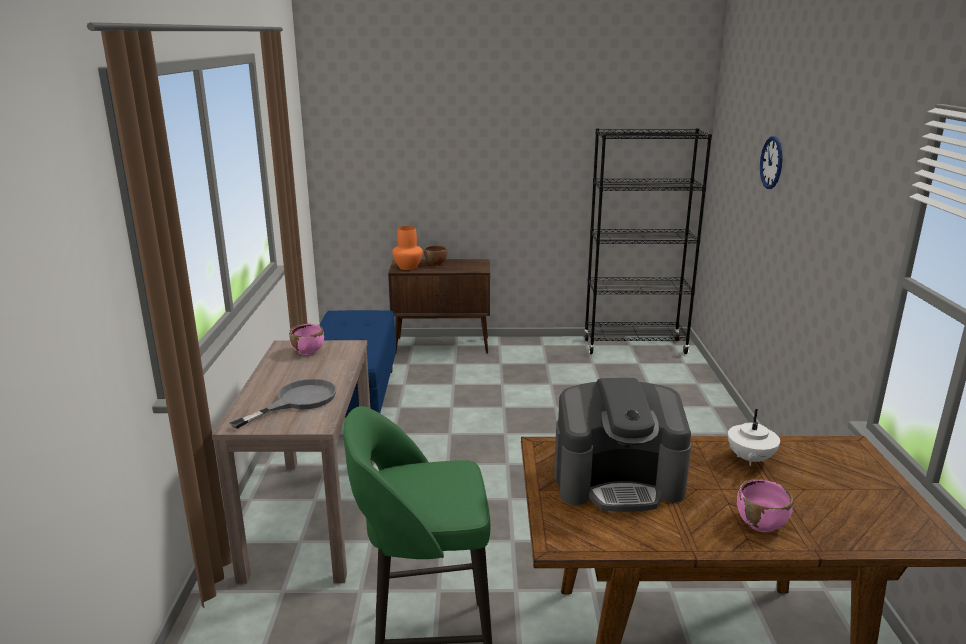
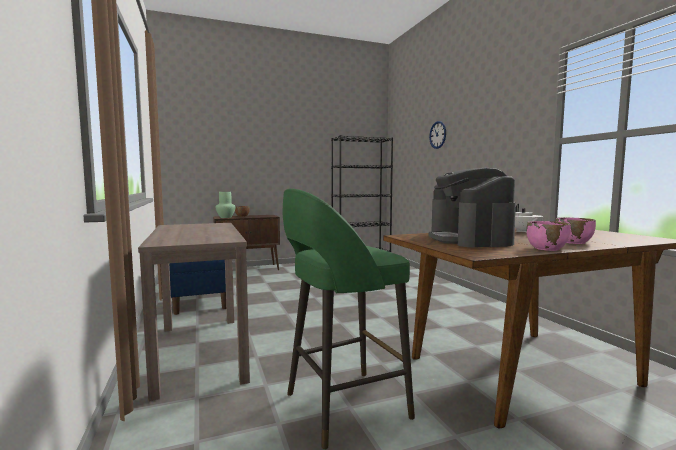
camera: 20 degrees left, 15 degrees down
(298, 401) = (202, 235): grey frying pan -> none
(308, 351) = (190, 225): pink bowl -> pink bowl (547, 248)
(408, 267) = (226, 217): orange vase -> green vase
(618, 481) = (469, 239): coffee machine -> coffee machine turned 105 degrees clockwise

